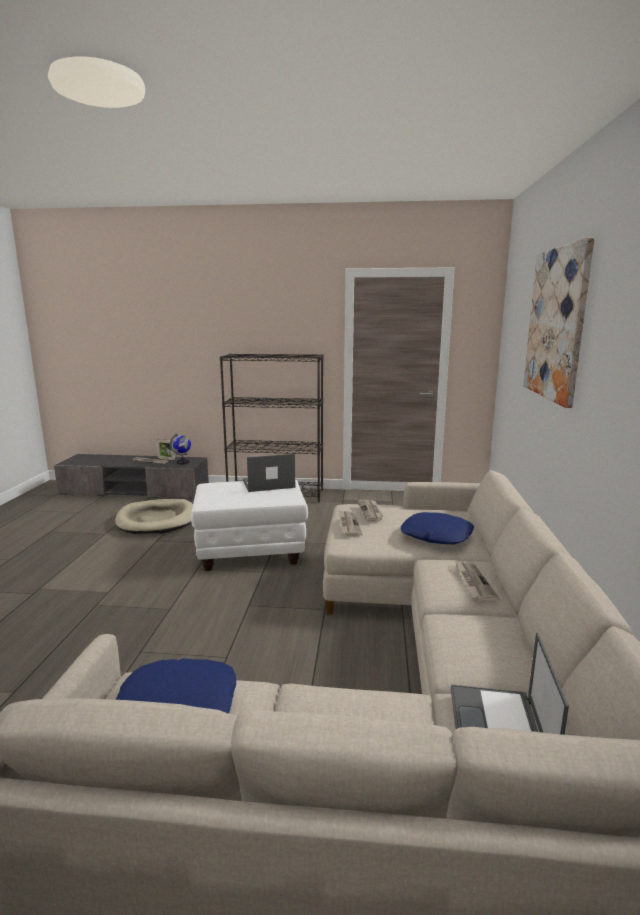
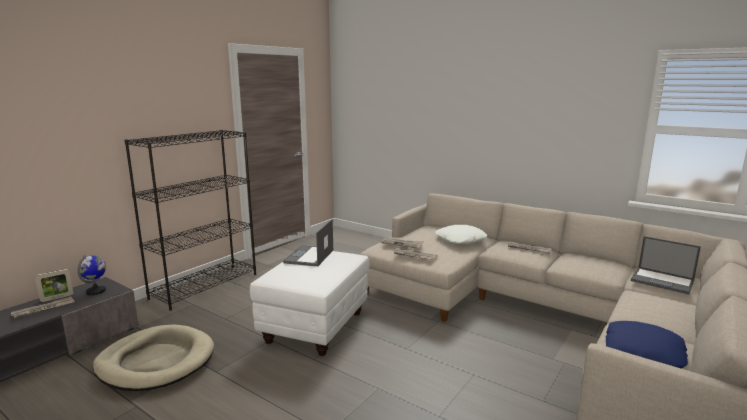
camera: 60 degrees left, 0 degrees up
(436, 536) = (460, 240): blue pillow -> white pillow
(556, 324) = (446, 93): picture -> none

